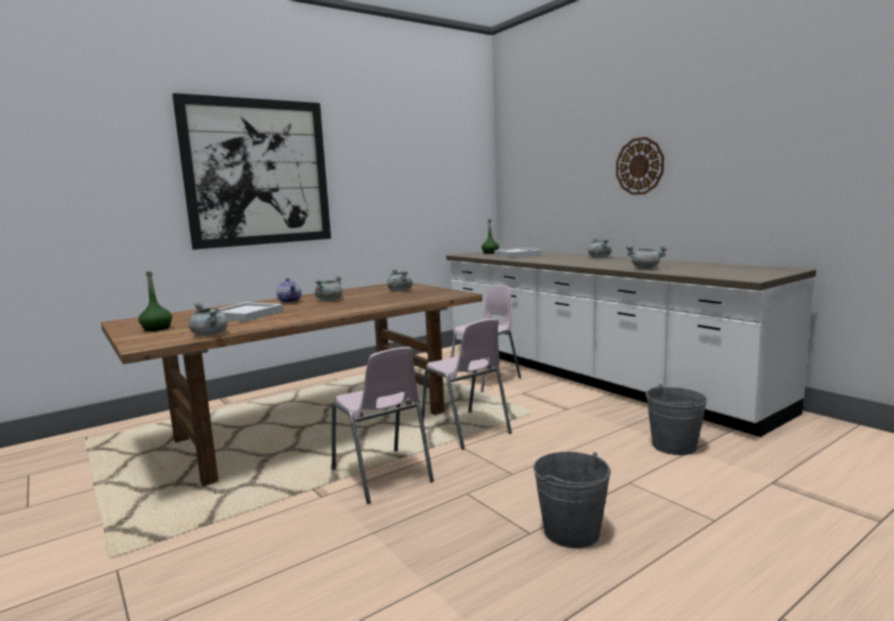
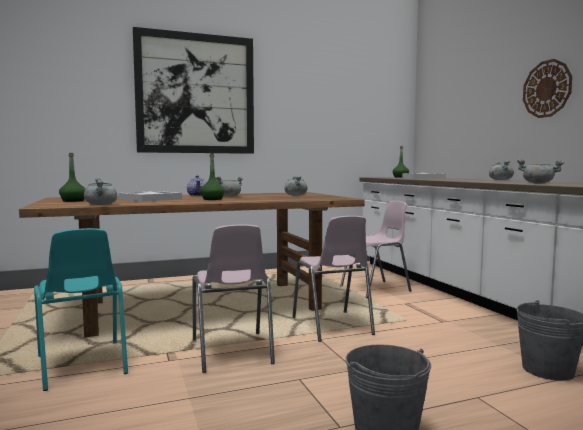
camera: 15 degrees right, 5 degrees down
(227, 520) = (82, 365): none -> turquoise chair
(321, 309) = (212, 199): none -> green bottle

